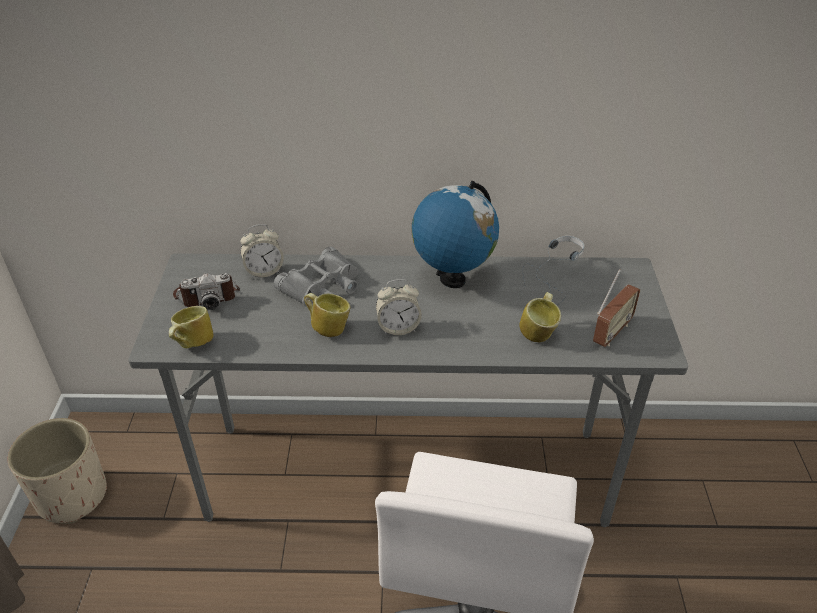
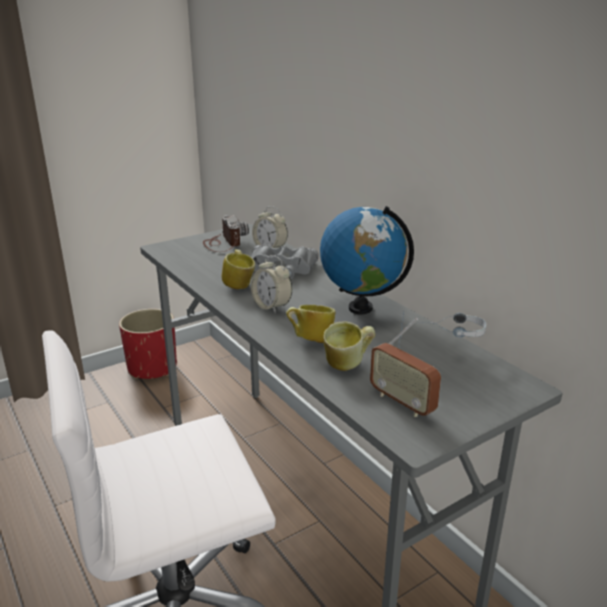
camera: 55 degrees right, 15 degrees down
(72, 496) = (152, 368): beige planter -> red planter
(192, 344) = (173, 255): mug -> mug (310, 340)
(207, 295) = (223, 243): camera -> camera turned 150 degrees counterclockwise
(611, 333) = (402, 402): radio -> radio turned 45 degrees clockwise

